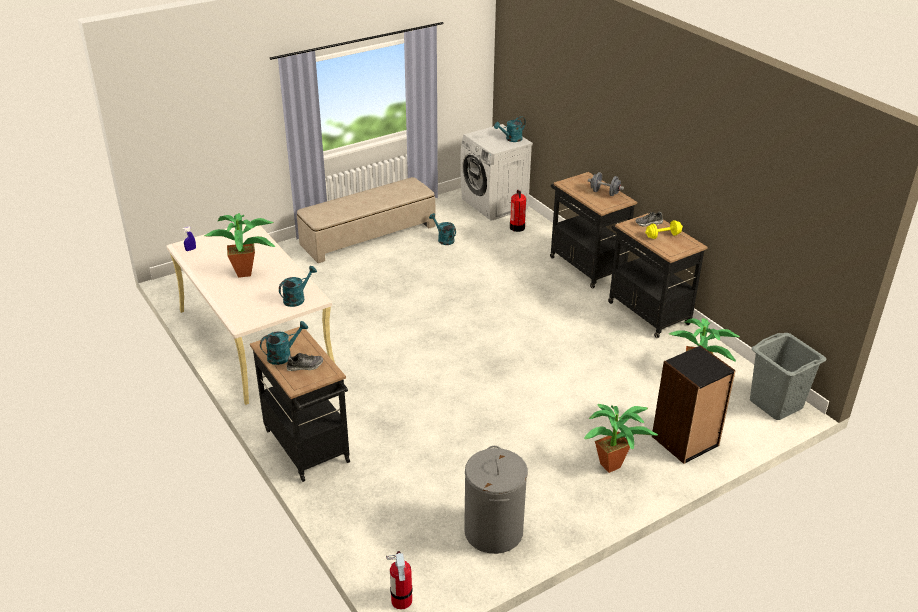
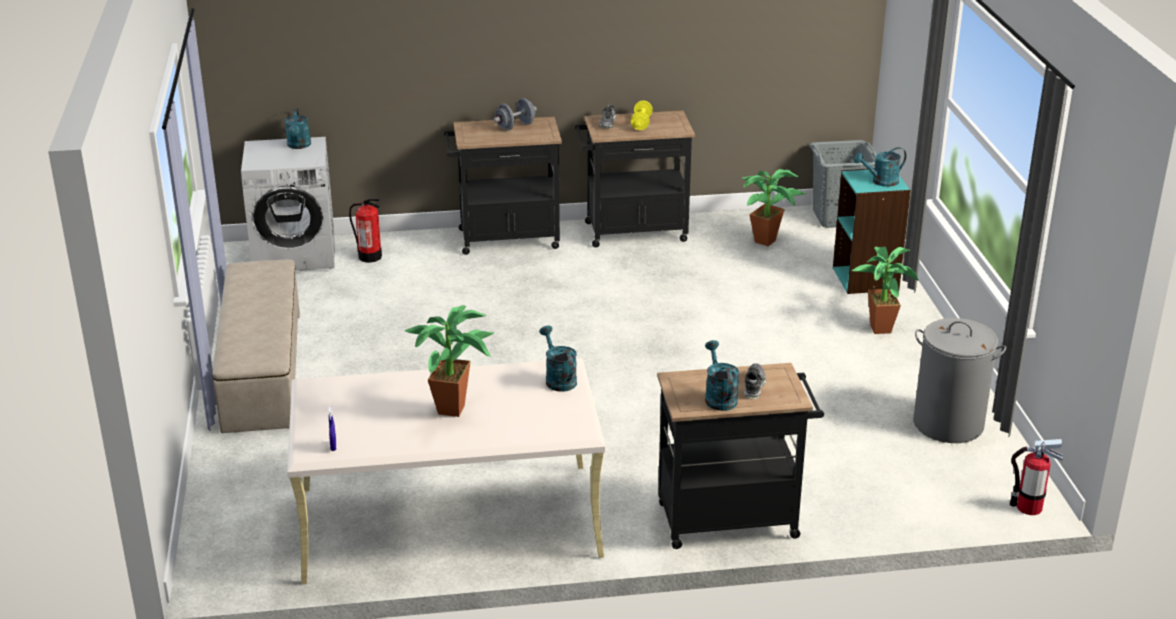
camera: 65 degrees left, 5 degrees down
(443, 239) = (340, 314): turquoise watering can -> turquoise watering can (880, 182)
(685, 441) = (866, 279): black bookcase -> turquoise bookcase

